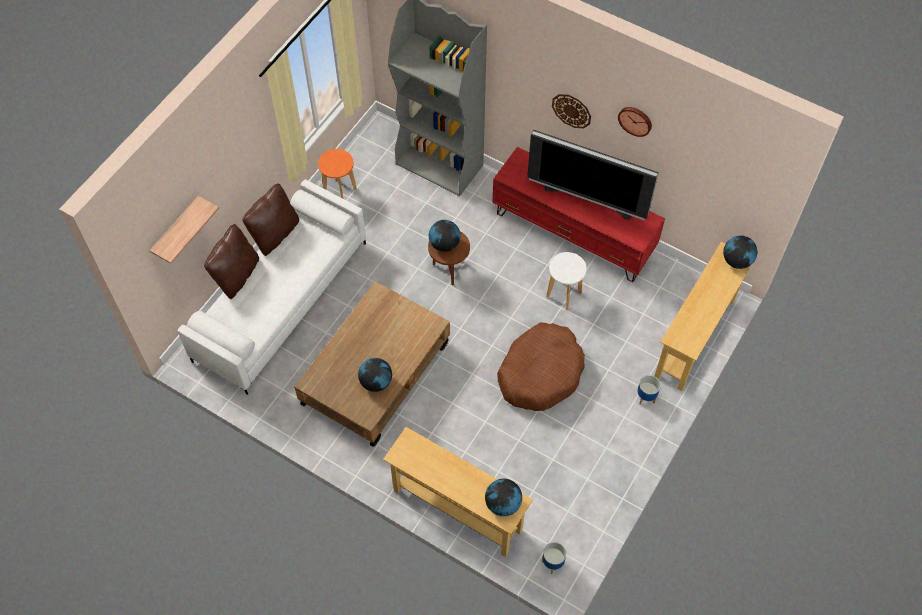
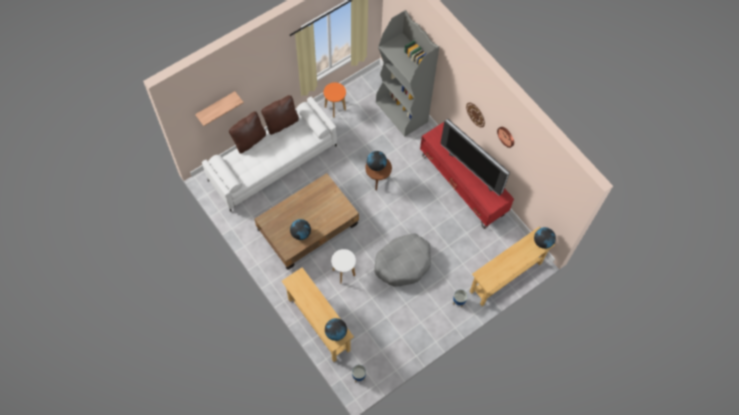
camera: 20 degrees right, 5 degrees up
(540, 372) = (403, 263): brown dog bed -> grey dog bed
(564, 295) = (439, 221): white stool -> white stool (344, 273)

